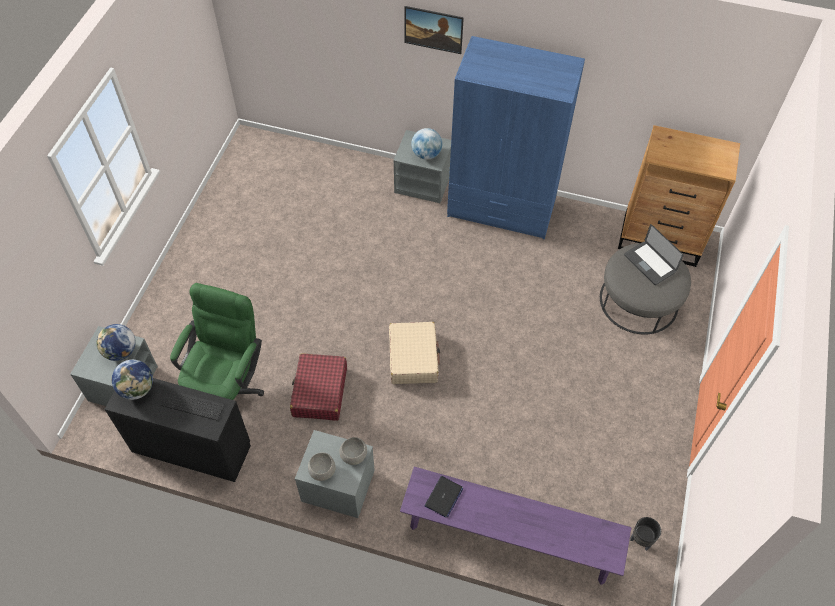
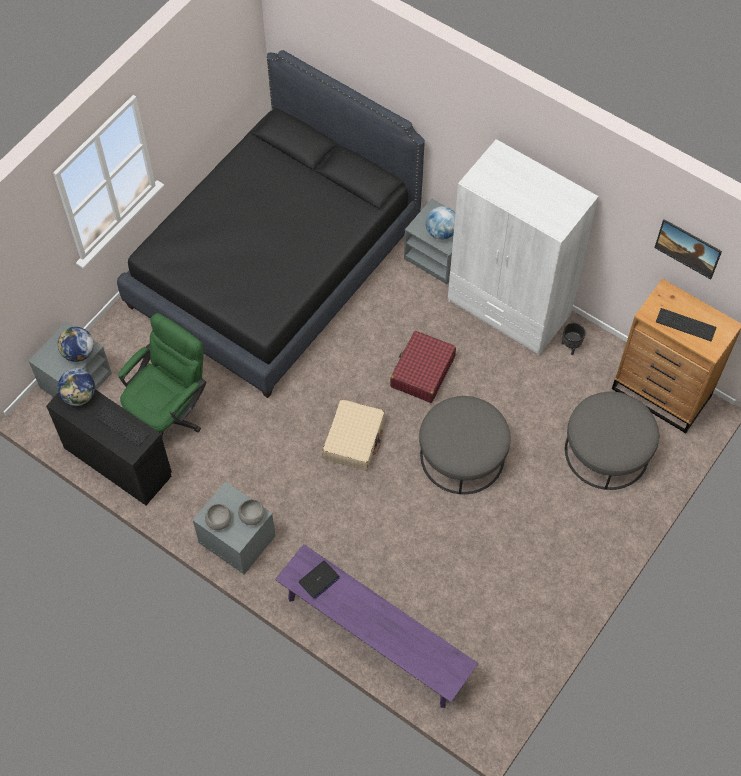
camera: 20 degrees right, 5 degrees up
(281, 228) = (275, 265): none -> black bed
(319, 392) = (252, 445): red suitcase -> red suitcase (422, 372)
(433, 38) = (462, 127): picture -> picture (685, 255)
(502, 208) = (509, 309): blue wardrobe -> white wardrobe
(517, 342) = (462, 456): none -> grey ottoman
(641, 540) = (497, 682): black planter -> black planter (570, 347)
(649, 263) = (618, 418): laptop -> none
(694, 155) = (686, 324): none -> keyboard

